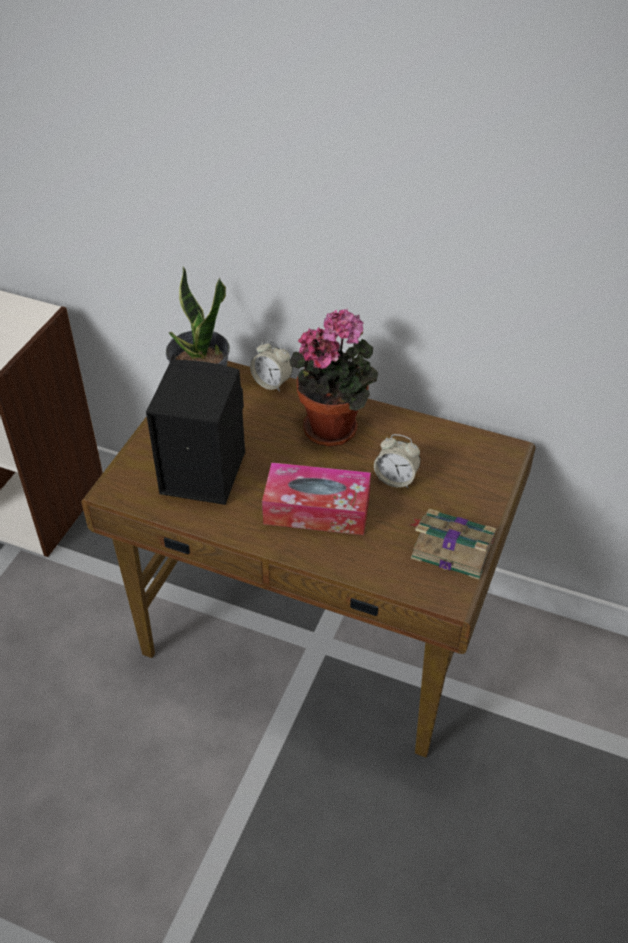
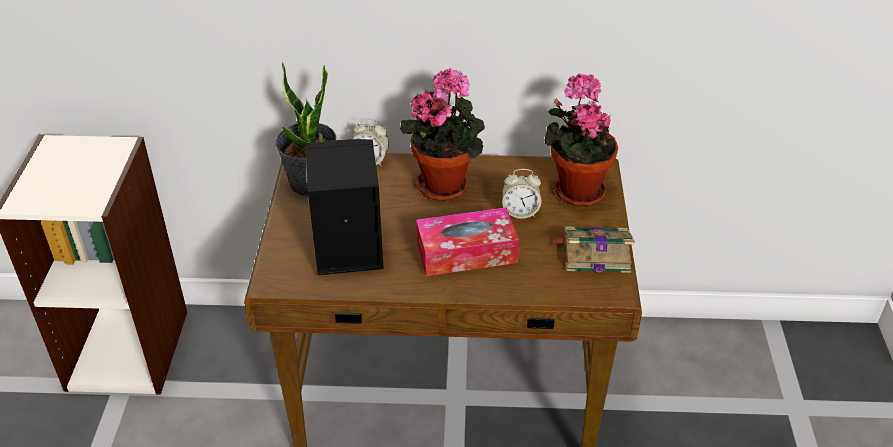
camera: 20 degrees left, 5 degrees down
(468, 468) = (575, 189): none -> potted plant

